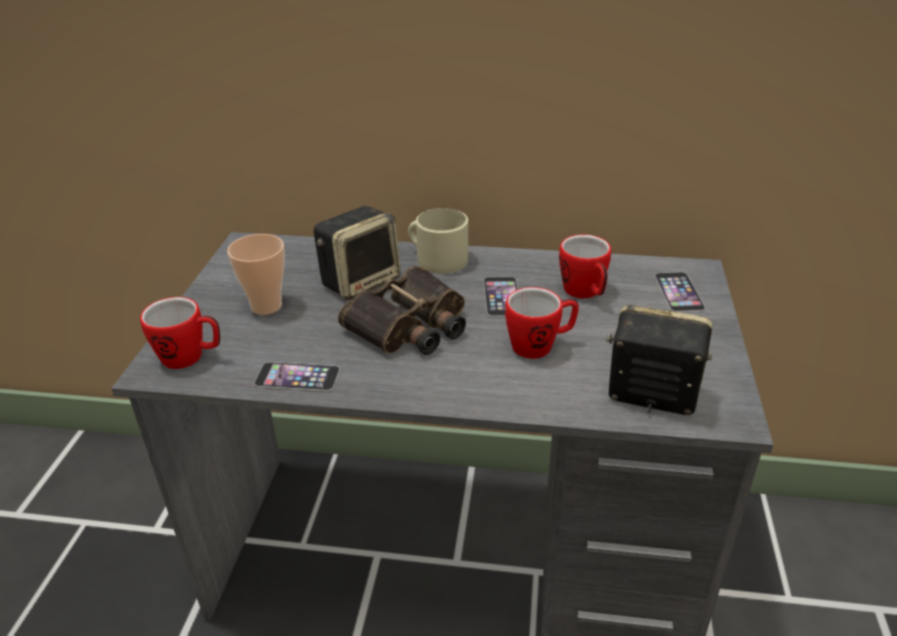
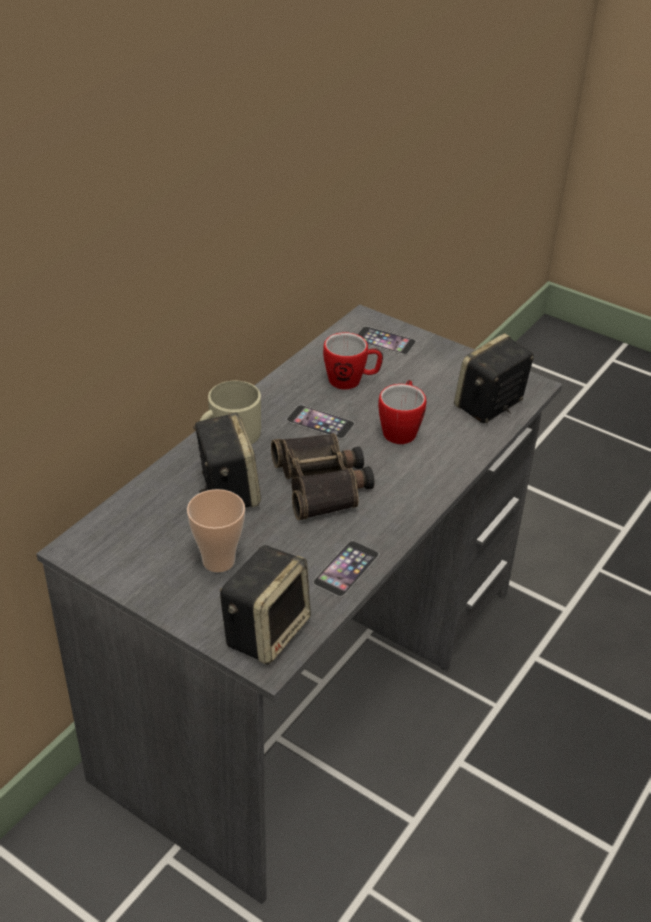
camera: 65 degrees left, 5 degrees up
(190, 357) = (266, 630): mug -> speaker

